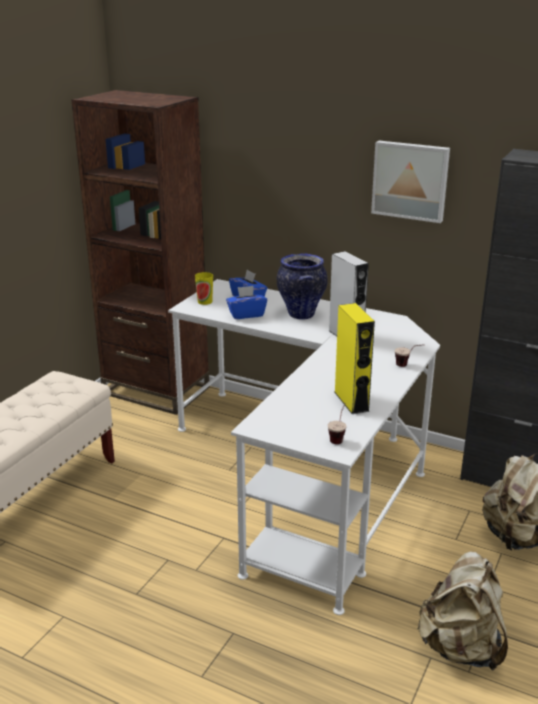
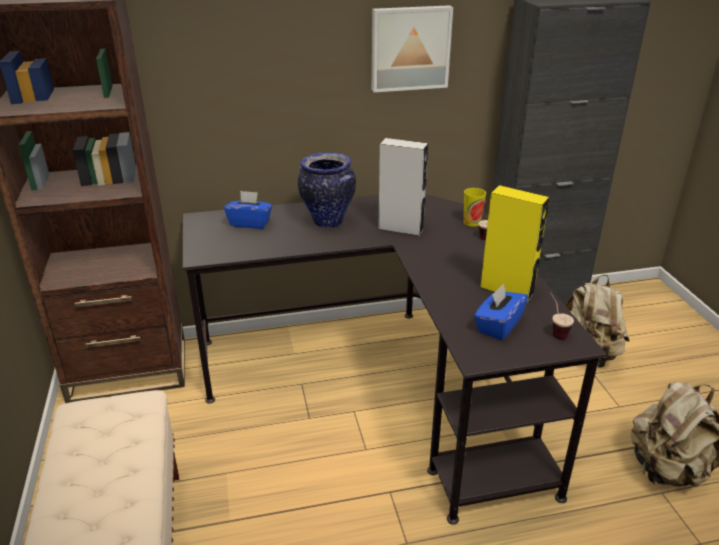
camera: 40 degrees left, 5 degrees up
(205, 301) = (210, 243): cup -> cup (472, 222)
(246, 314) = (276, 241): blue tissue box -> blue tissue box (498, 326)
(309, 474) = (383, 383): white desk -> black desk

